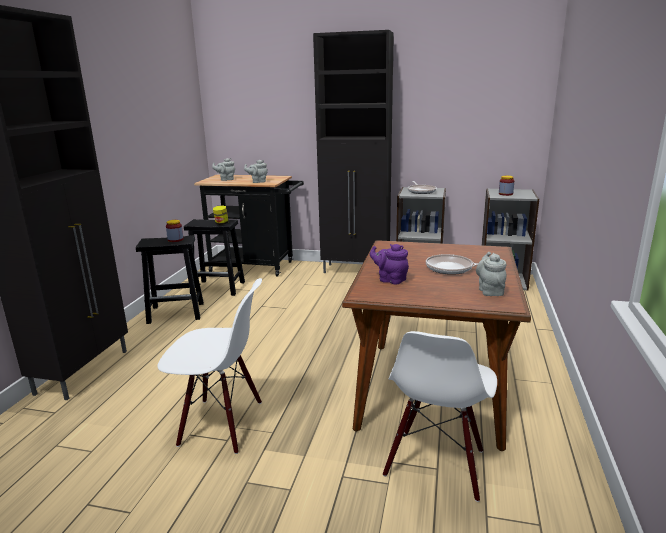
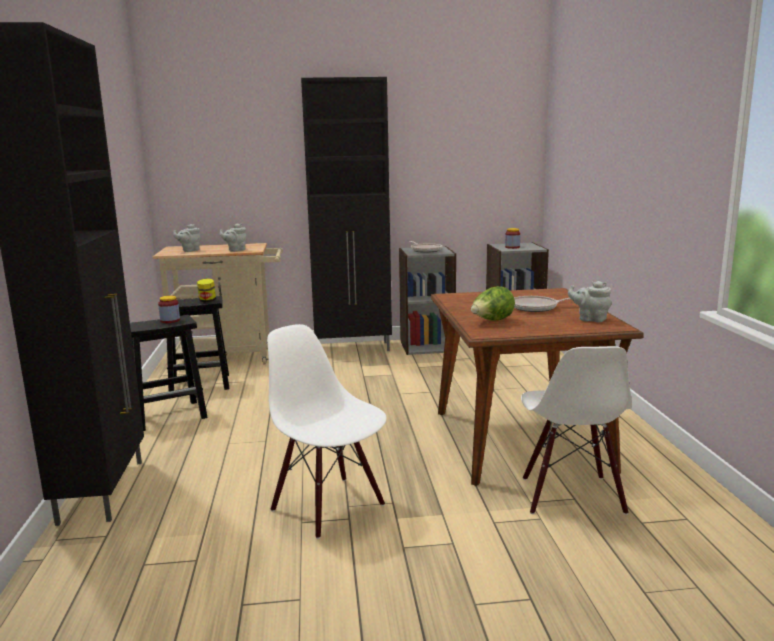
camera: 20 degrees left, 5 degrees down
(221, 424) = (329, 506): white chair -> white chair turned 120 degrees counterclockwise
(257, 267) = (230, 357): black cart -> beige cart
(390, 280) = (492, 321): purple teapot -> lettuce
(490, 291) = (590, 319): grey teapot -> grey teapot turned 45 degrees counterclockwise

